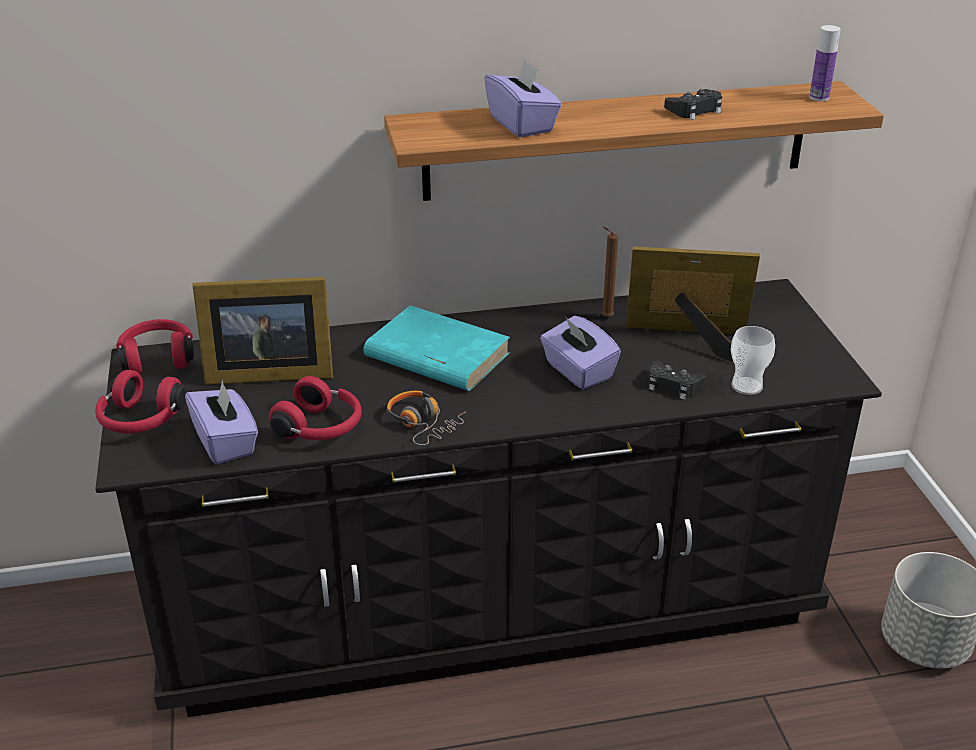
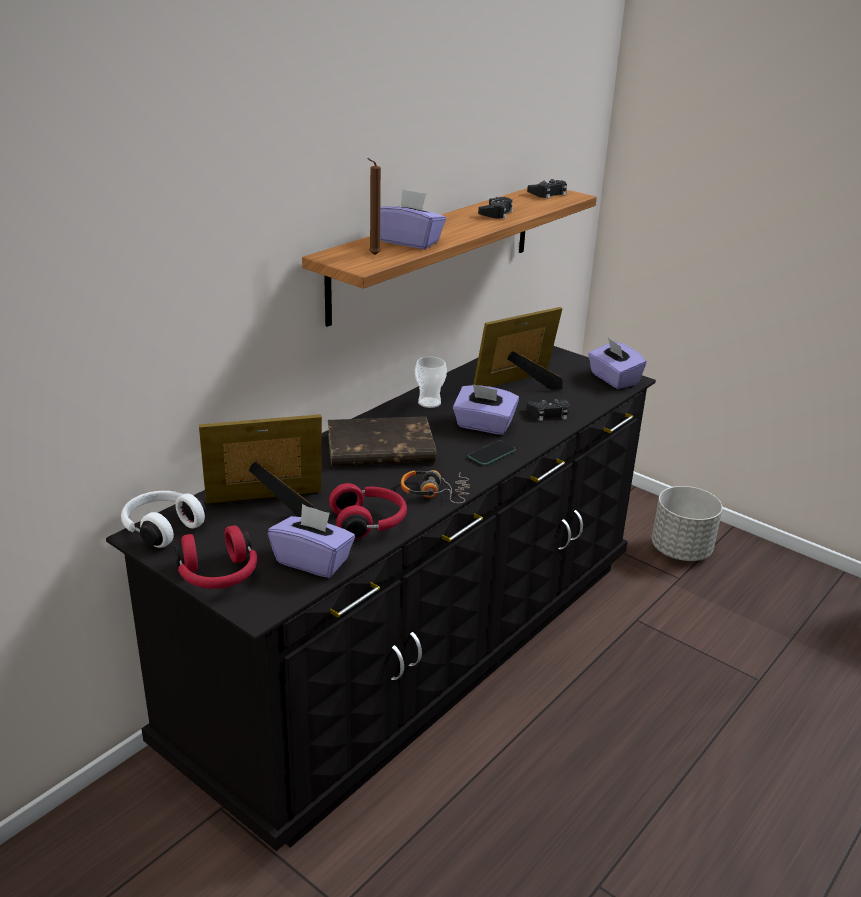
camera: 40 degrees left, 5 degrees down
(157, 358) = (161, 528): red headphones -> white headphones
(266, 371) = (269, 504): picture frame -> picture frame turned 150 degrees counterclockwise
(436, 355) = (379, 448): turquoise book -> brown book
(539, 406) = (491, 454): none -> phone
(605, 317) = (453, 389): brown candle -> brown candle (373, 255)
(746, 386) = (588, 400): cup -> cup (429, 403)
(819, 97) = (548, 194): bottle -> black game controller
(821, 372) = (613, 379): none -> purple tissue box

